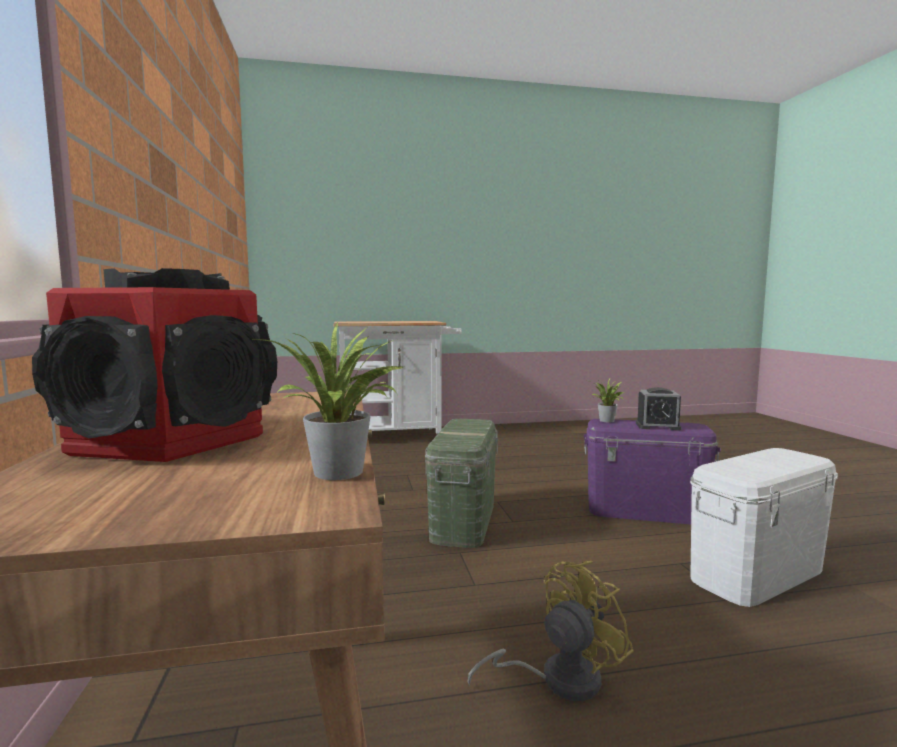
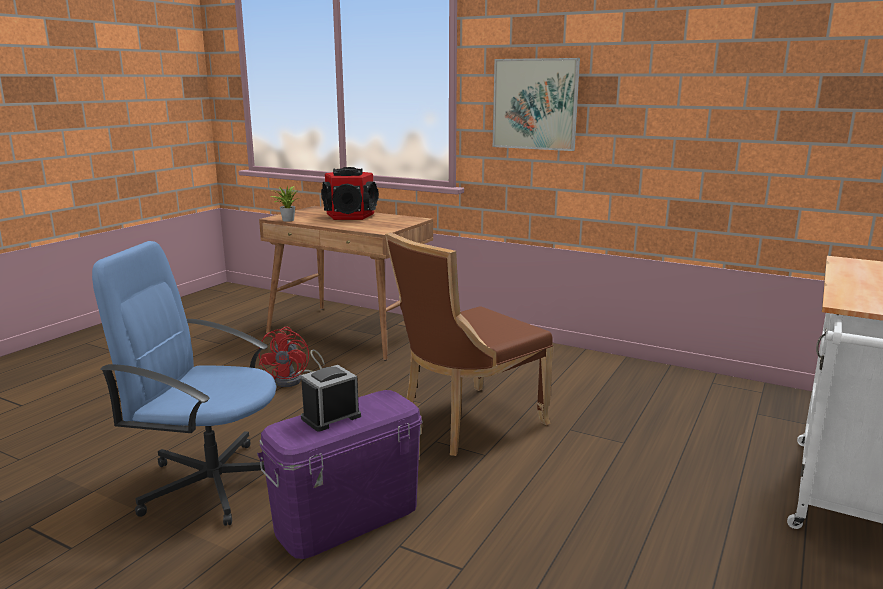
camera: 130 degrees right, 10 degrees up
(141, 175) = (535, 104): none -> picture
(464, 521) = (466, 423): green storage box -> brown chair
(557, 679) = (294, 380): yellow fan -> red fan
(607, 421) = (393, 406): potted plant -> none
(757, 574) = (212, 483): white storage box -> blue office chair

